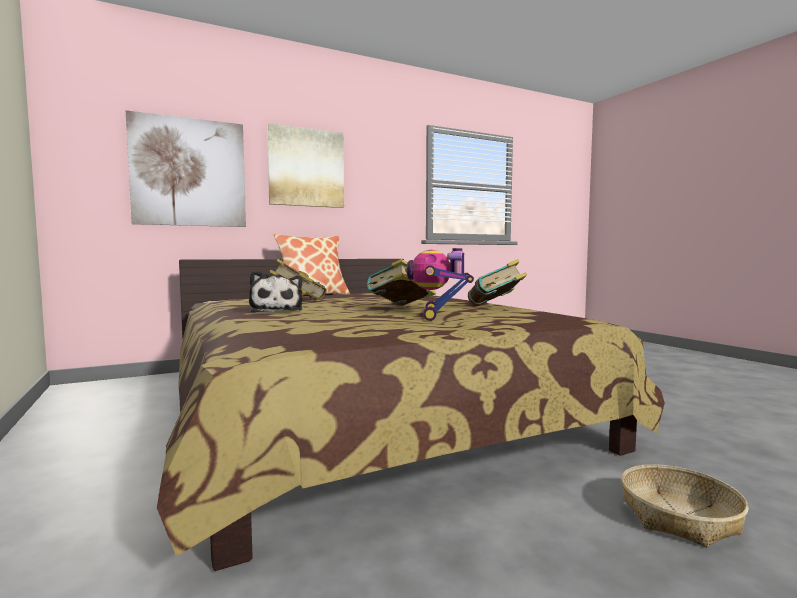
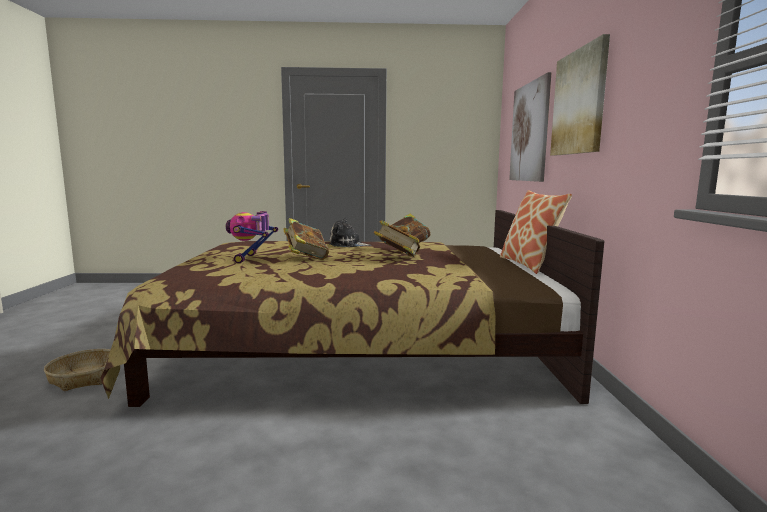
camera: 115 degrees right, 5 degrees up
(440, 316) = (252, 259): toy robot -> toy robot turned 120 degrees counterclockwise
(495, 308) = (262, 274): book -> book (397, 258)

